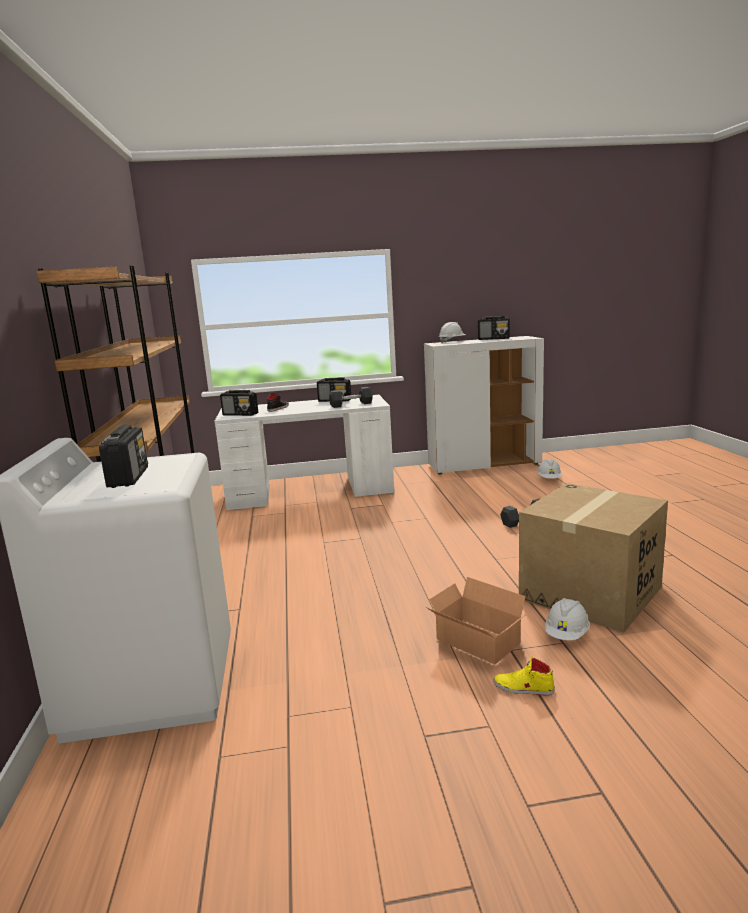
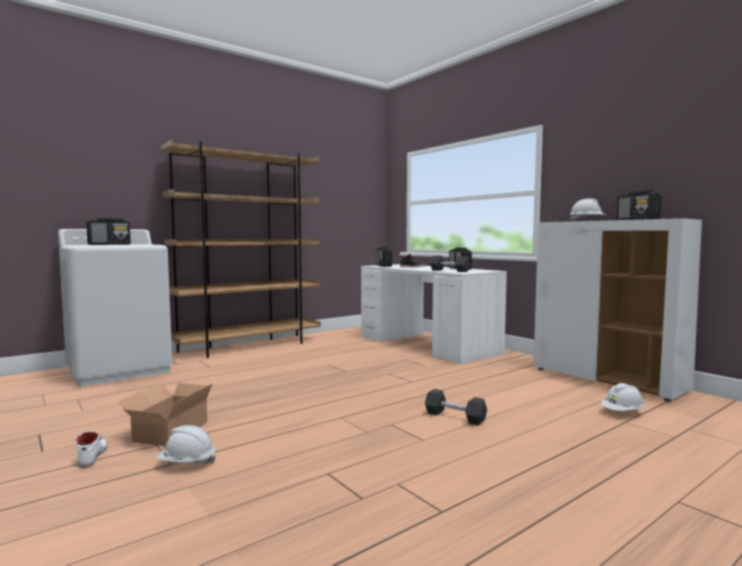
camera: 60 degrees right, 10 degrees down
(523, 688) = (92, 456): yellow shoe -> white shoe
(590, 593) = (283, 467): cardboard box -> none

